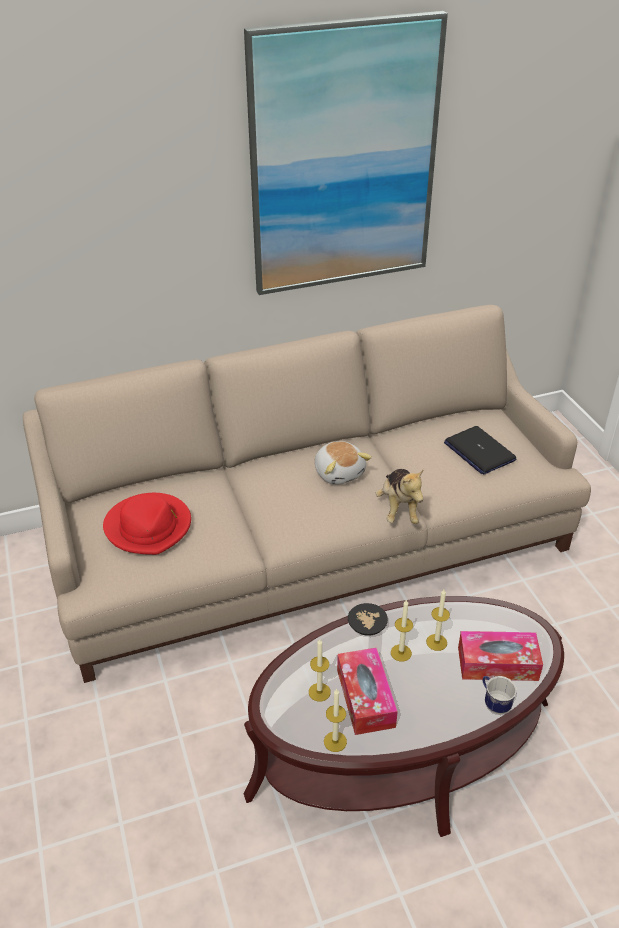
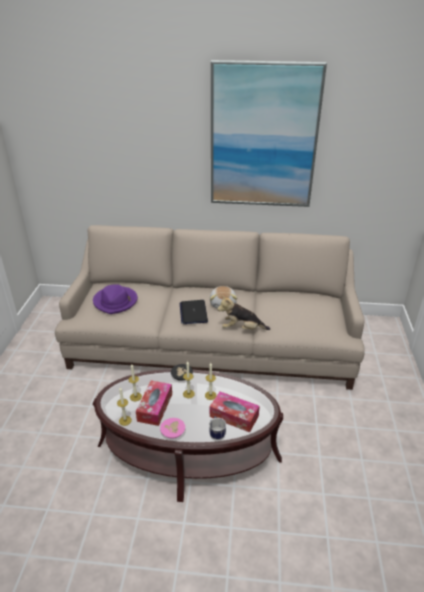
camera: 25 degrees right, 5 degrees down
(149, 527) = (116, 301): red hat -> purple hat
(399, 508) = (242, 329): plush toy -> plush toy turned 75 degrees clockwise
(427, 728) = (173, 431): none -> pink bowl
(479, 451) = (306, 314): laptop -> laptop (193, 312)

